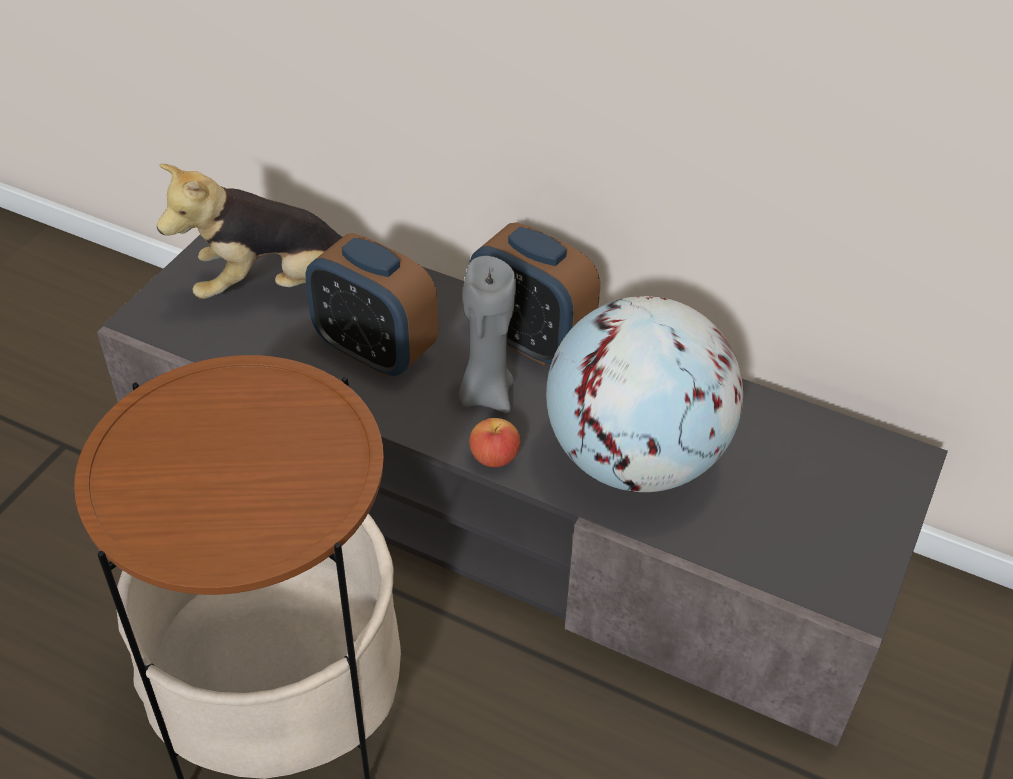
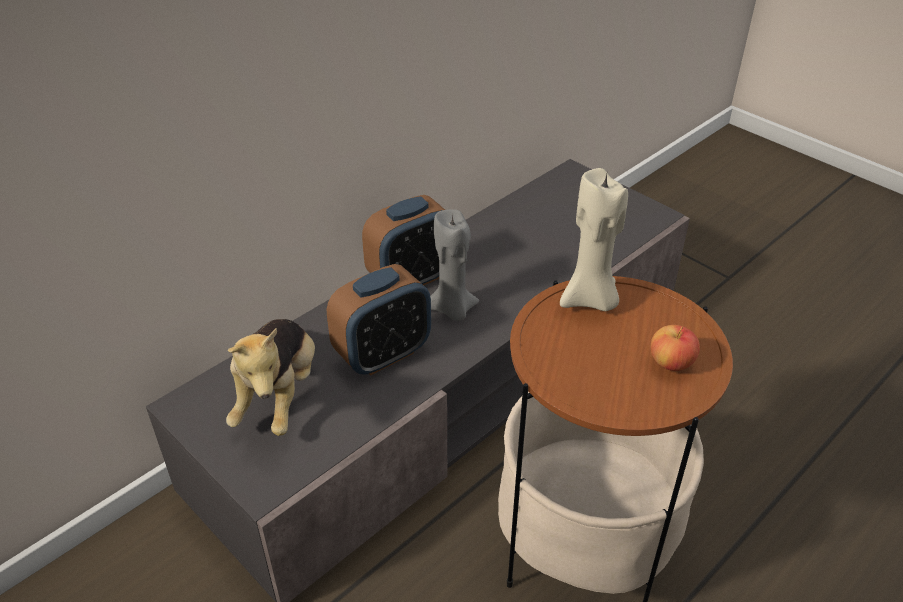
camera: 70 degrees left, 5 degrees down
(313, 417) = (590, 300): none -> beige candle
(494, 457) = (511, 318): apple -> apple (671, 362)
(635, 458) = (535, 262): globe -> none

